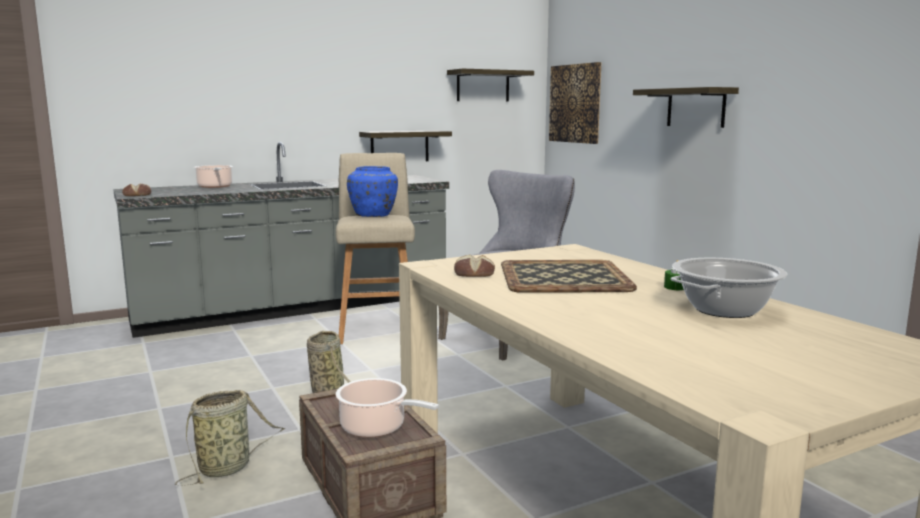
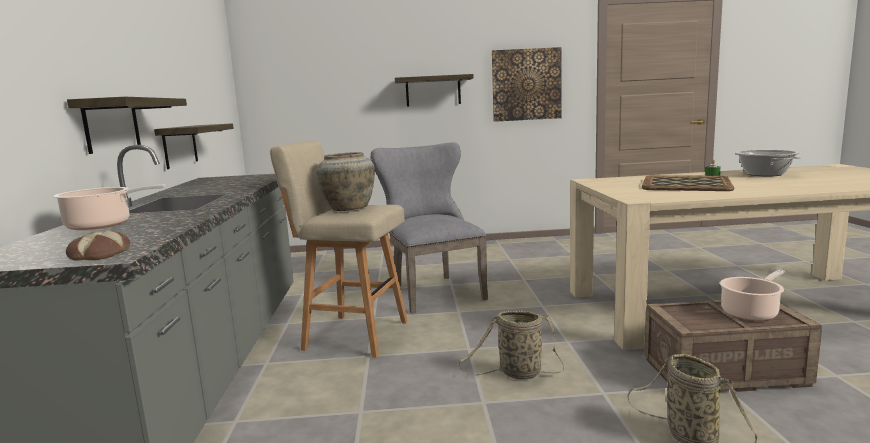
camera: 65 degrees left, 0 degrees up
(374, 216) = (349, 208): blue vase -> beige vase
(474, 274) = (674, 194): bread -> none
(483, 86) = (210, 76): shelf -> shelf (112, 125)
(575, 103) = (286, 94): picture -> picture (526, 84)

